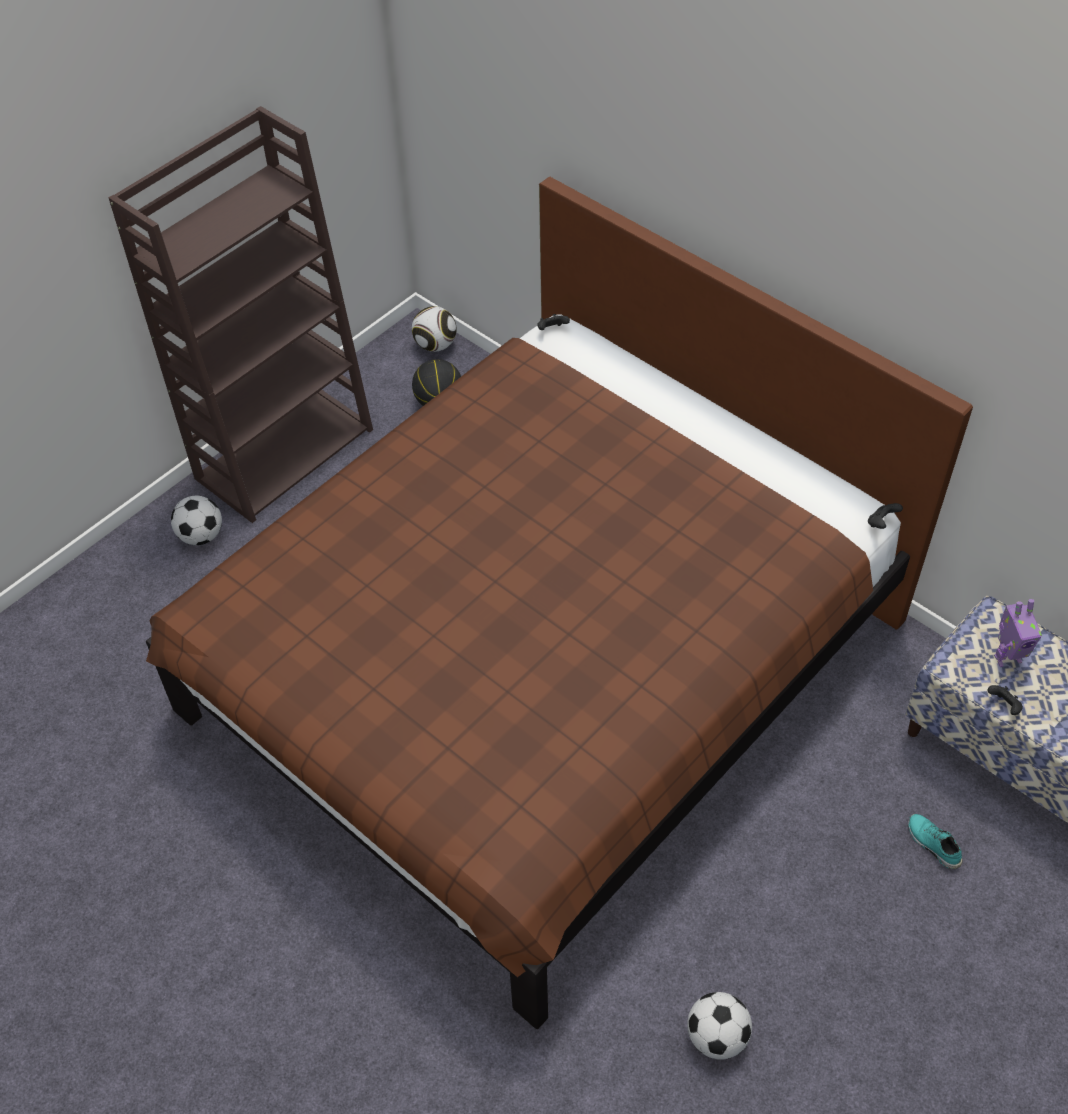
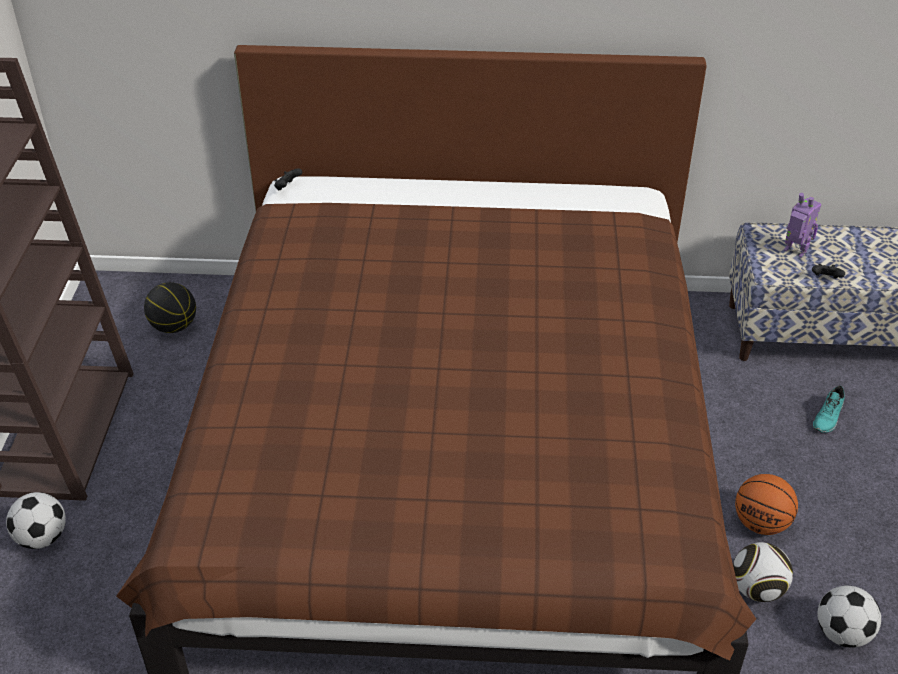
camera: 40 degrees left, 10 degrees down
(435, 345) = (129, 288): football -> football (756, 589)
(752, 895) = (761, 523): none -> basketball
(881, 523) = (659, 196): black game controller -> none
(932, 844) = (828, 417): turquoise shoe -> turquoise shoe turned 75 degrees counterclockwise
(1007, 657) = (794, 251): toy robot -> toy robot turned 90 degrees counterclockwise

